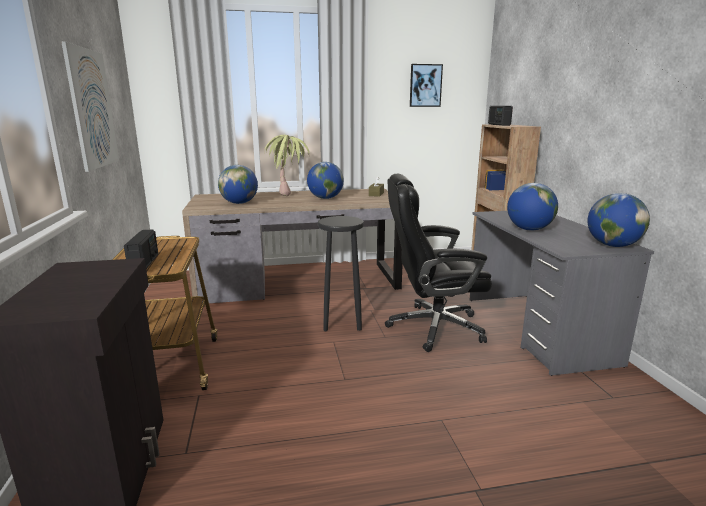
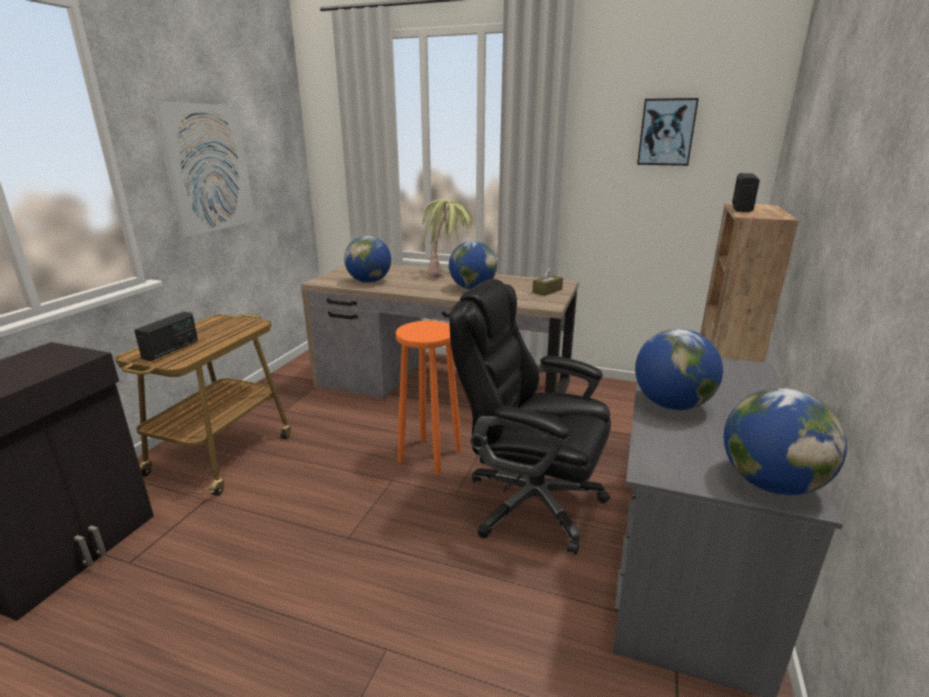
camera: 30 degrees right, 5 degrees up
(341, 322) = (429, 455): black stool -> orange stool

